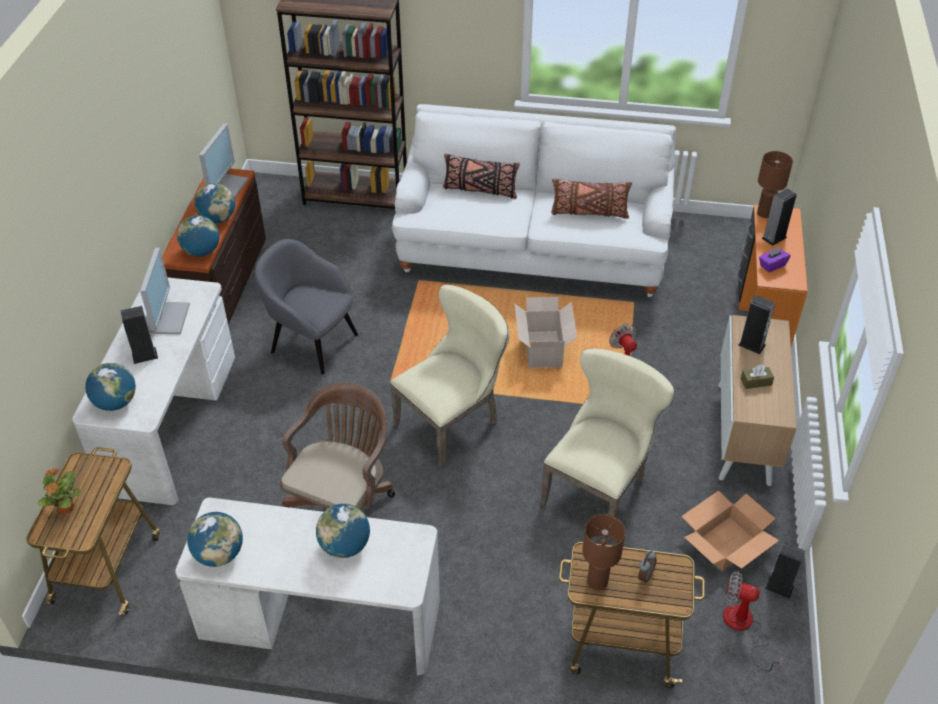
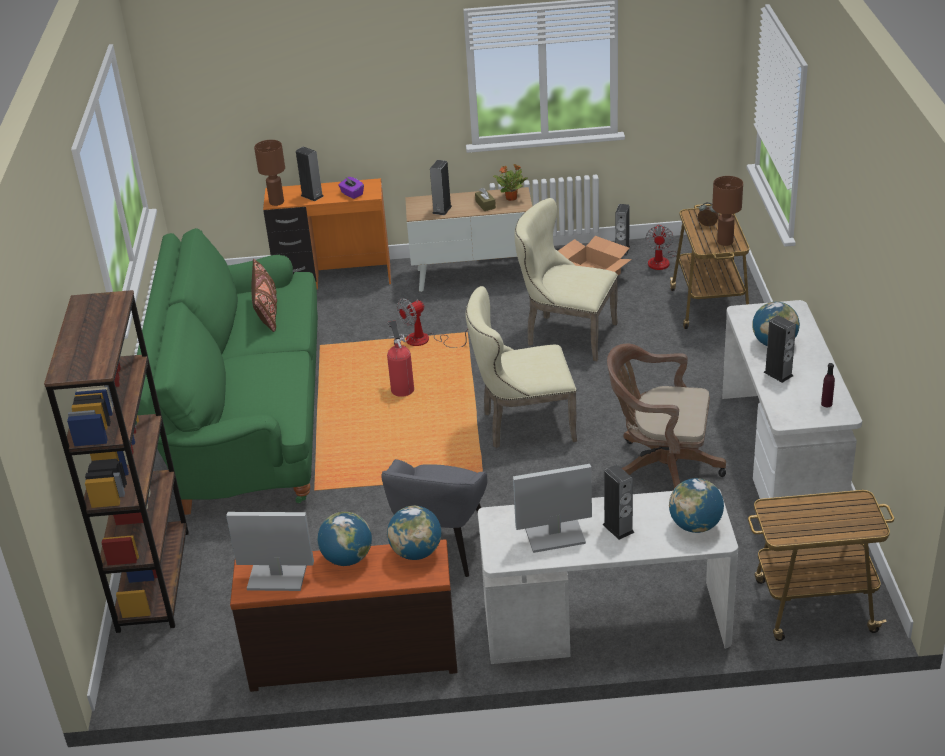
camera: 100 degrees left, 10 degrees down
(66, 508) = (836, 523): potted plant -> potted plant (512, 198)
(219, 554) = (826, 404): globe -> purple bottle
(290, 531) = (778, 374): none -> speaker
(452, 422) = (522, 425): beige chair -> beige chair turned 45 degrees counterclockwise
(480, 190) = (233, 387): black pillow -> none
(532, 250) = (246, 419): white sofa -> green sofa
(543, 348) = (402, 388): cardboard box -> fire extinguisher

